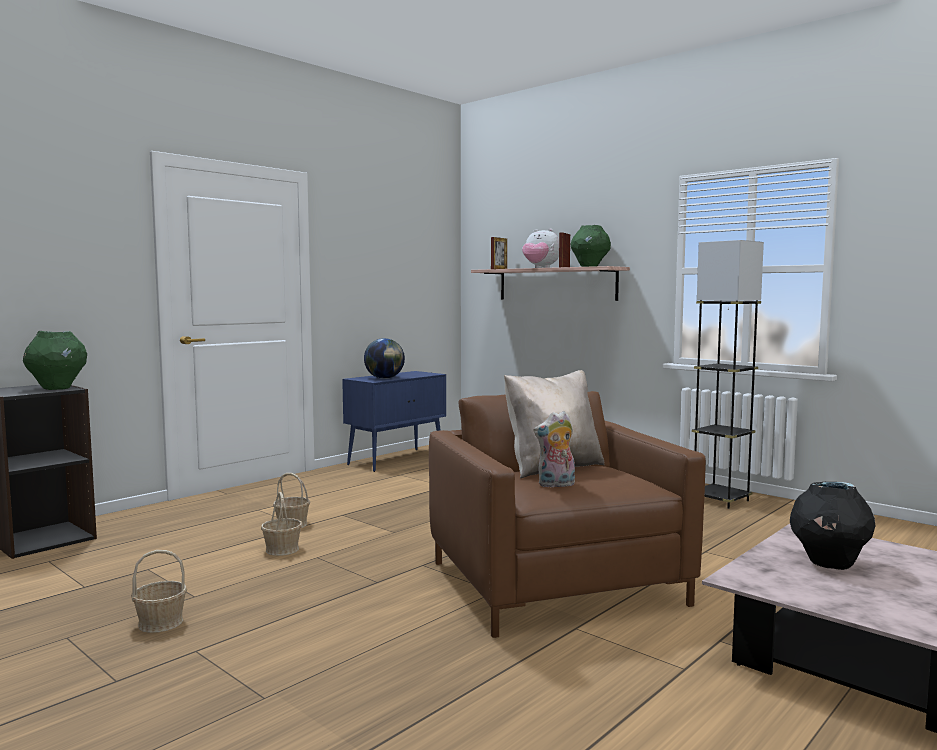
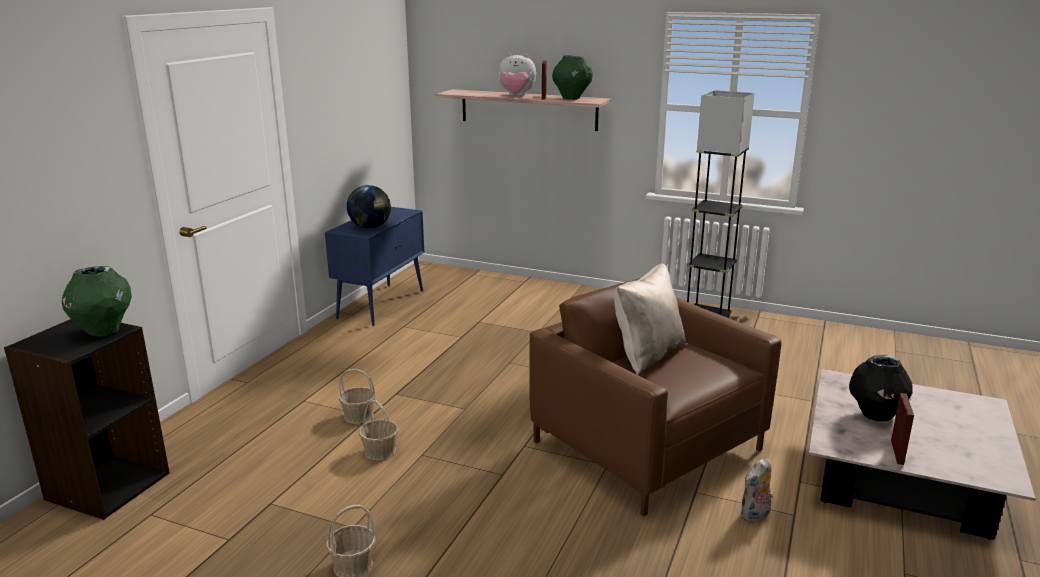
camera: 20 degrees left, 15 degrees up
(499, 269) = (465, 92): picture frame -> picture frame (897, 452)
(556, 485) = (674, 381): plush toy -> plush toy (755, 516)

